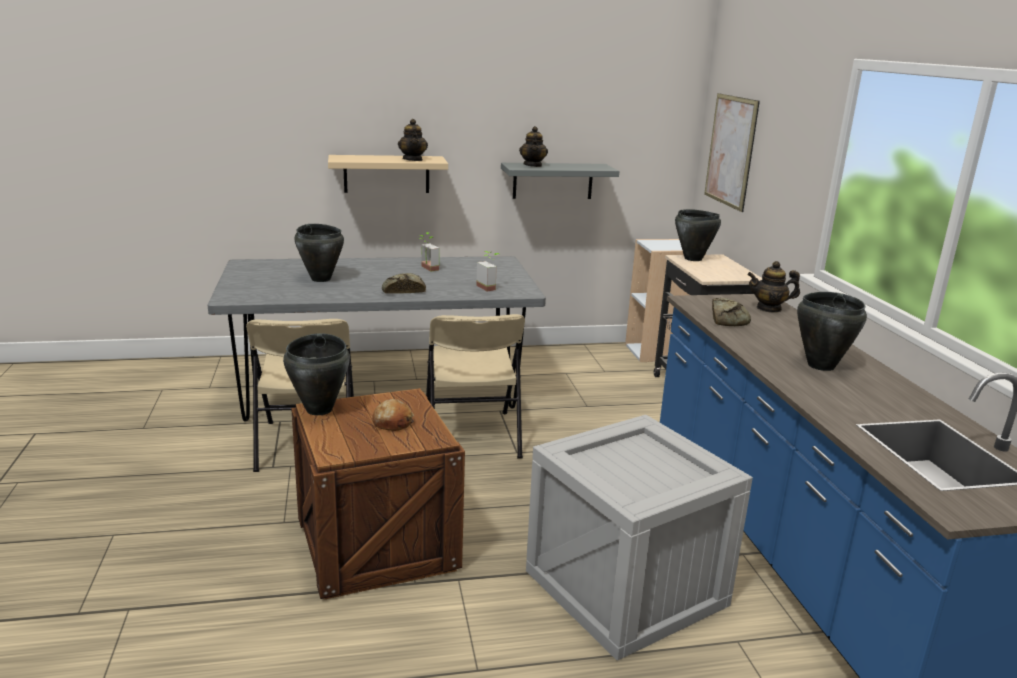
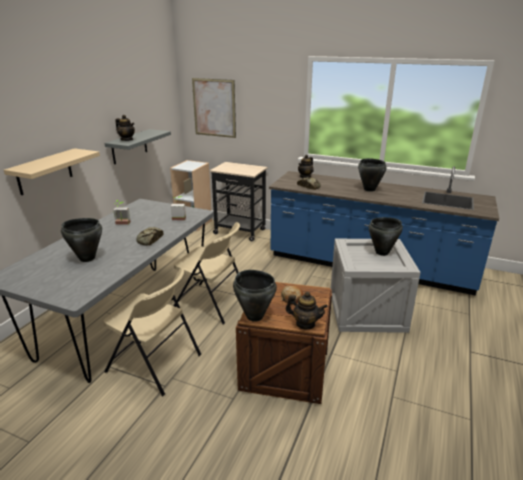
camera: 55 degrees left, 5 degrees up
(413, 159) = (72, 155): teapot -> teapot (305, 324)
(693, 259) = (223, 167): black cooking pot -> black cooking pot (382, 252)

